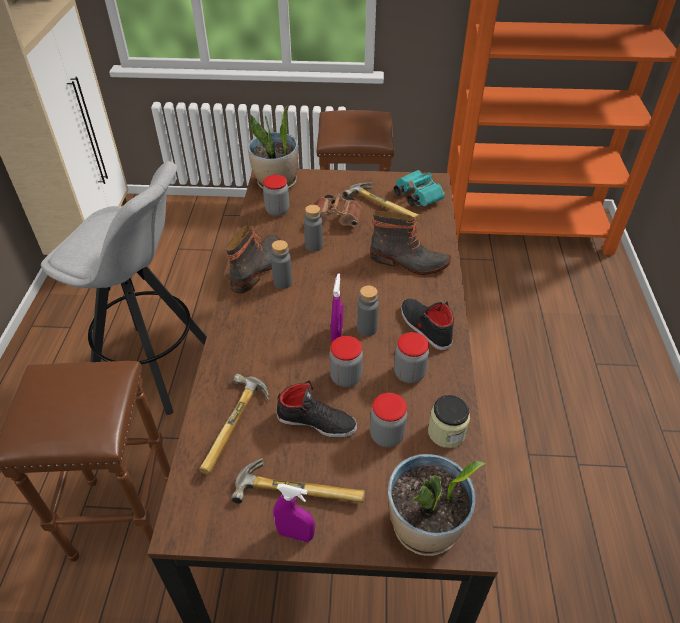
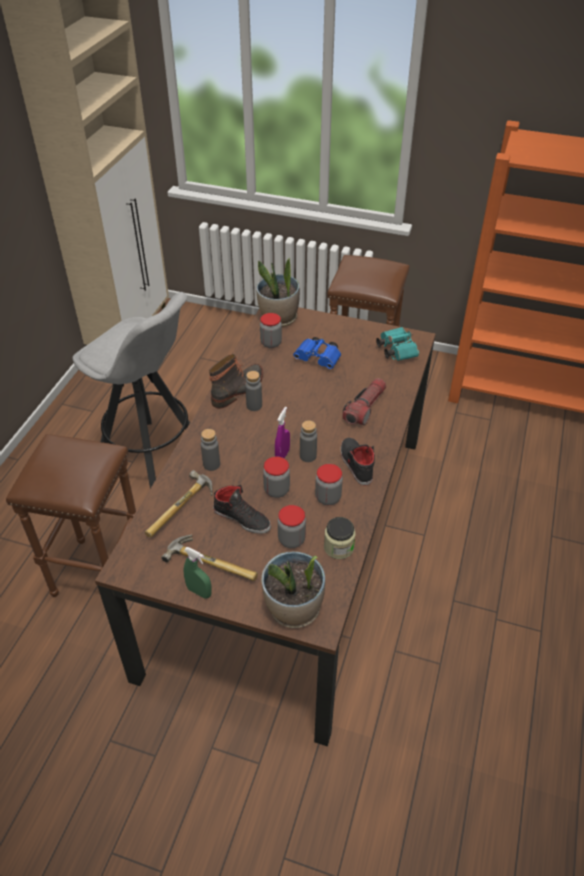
camera: 15 degrees right, 0 degrees up
(295, 534) = (199, 592): purple spray bottle -> green spray bottle
(314, 246) = (290, 379): grey bottle -> grey bottle (211, 464)
(338, 219) = (319, 359): brown binoculars -> blue binoculars
(385, 204) = (365, 353): hammer -> none
(409, 262) = (365, 408): boot -> flashlight

